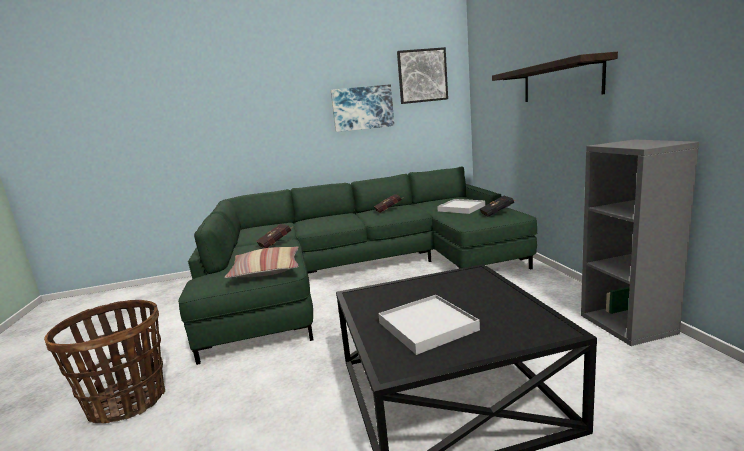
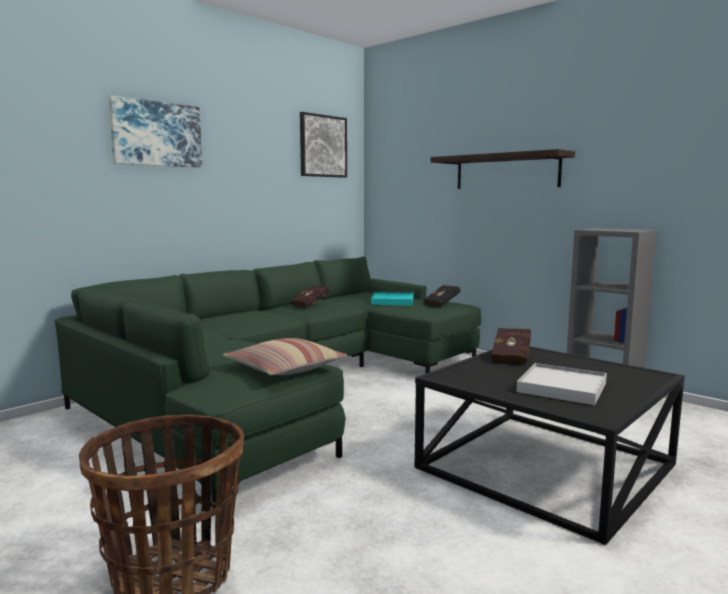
camera: 35 degrees left, 5 degrees down
(276, 244) = (230, 344): red book -> red book (512, 357)
(362, 108) = (260, 175): picture -> picture (156, 134)
(461, 208) = (393, 301): white tray -> turquoise tray

